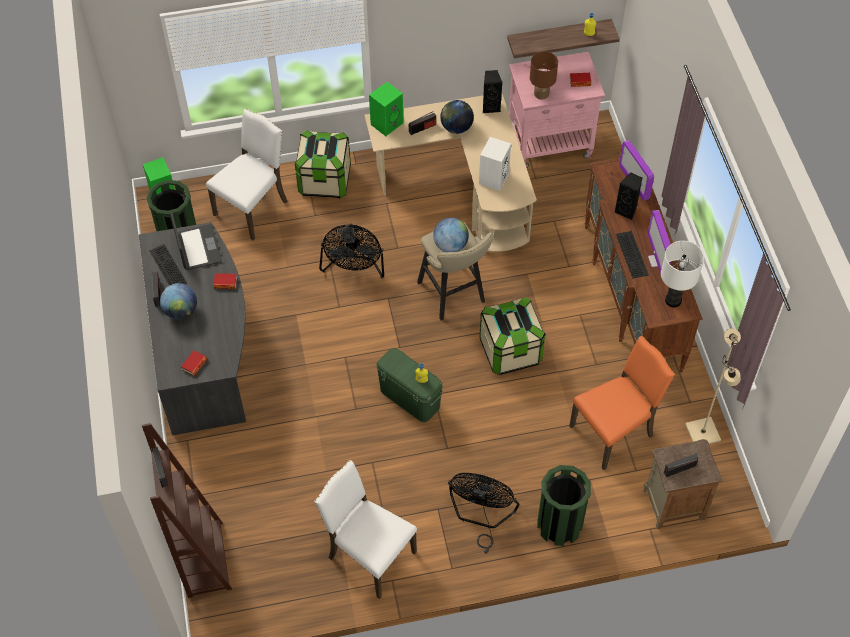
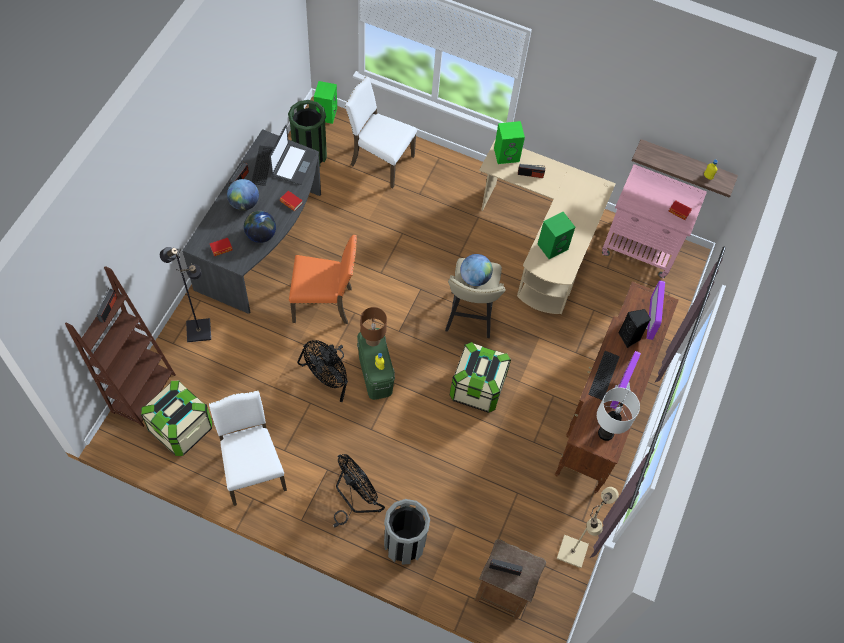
camera: 30 degrees right, 5 degrees up
(210, 468) = (199, 330): none -> black floor lamp
(253, 208) = (380, 161): white chair -> white chair turned 135 degrees counterclockwise
(324, 180) = (447, 172): storage box -> storage box (181, 428)
(352, 264) = (416, 247): black fan -> black fan (328, 374)
(456, 127) = (557, 190): globe -> globe (261, 235)
(491, 106) = (597, 189): black speaker -> none
(493, 177) = (552, 246): white speaker -> green speaker
(541, 93) = (639, 202): brown table lamp -> brown table lamp (372, 339)
(559, 525) = (404, 544): green trash can -> grey trash can
(614, 431) = (504, 503): orange chair -> orange chair (324, 303)

